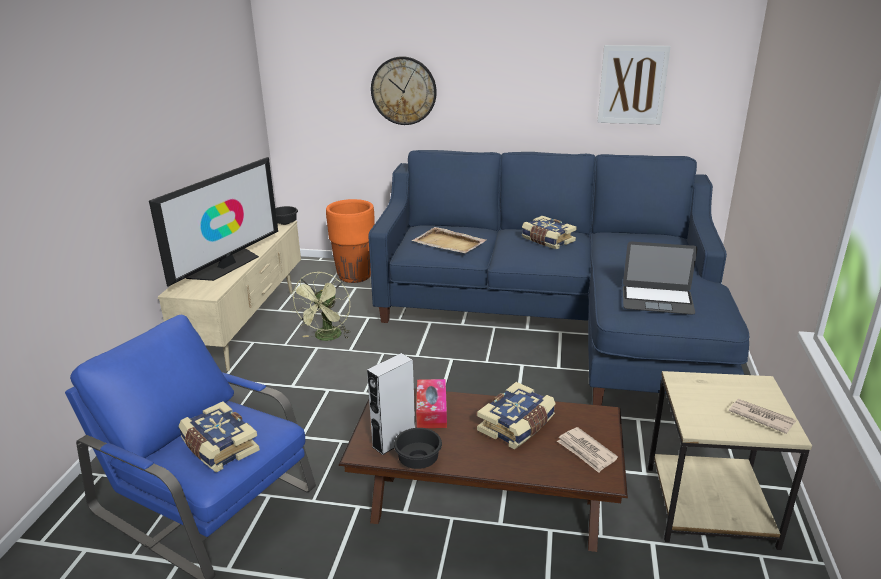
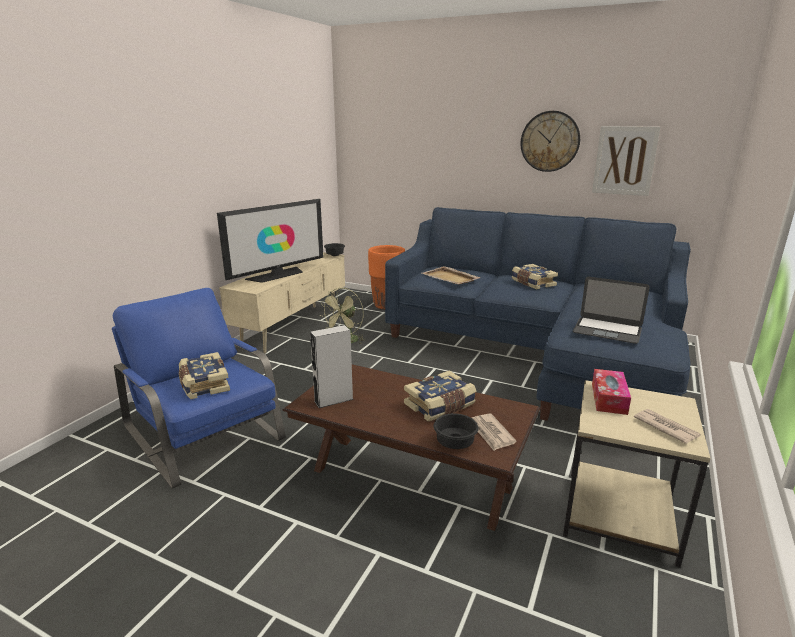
camera: 15 degrees right, 5 degrees down
(403, 91) = (437, 162): wall clock -> wall clock (550, 141)
(419, 459) = (345, 416): black bowl -> black bowl (456, 443)
(431, 410) = (375, 385): tissue box -> tissue box (609, 398)

